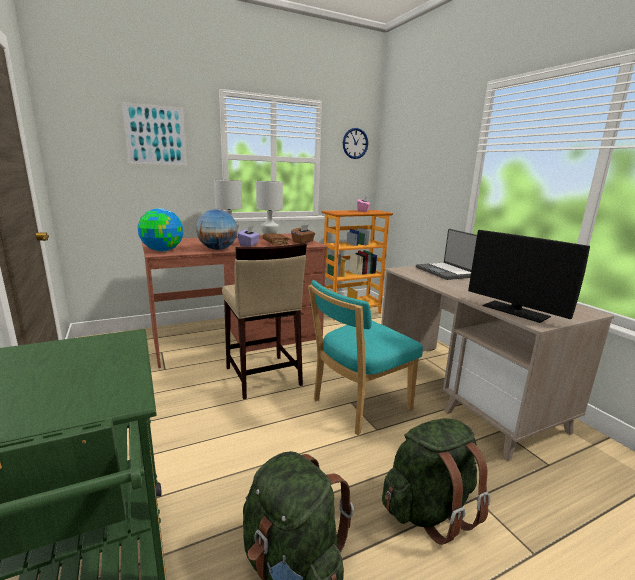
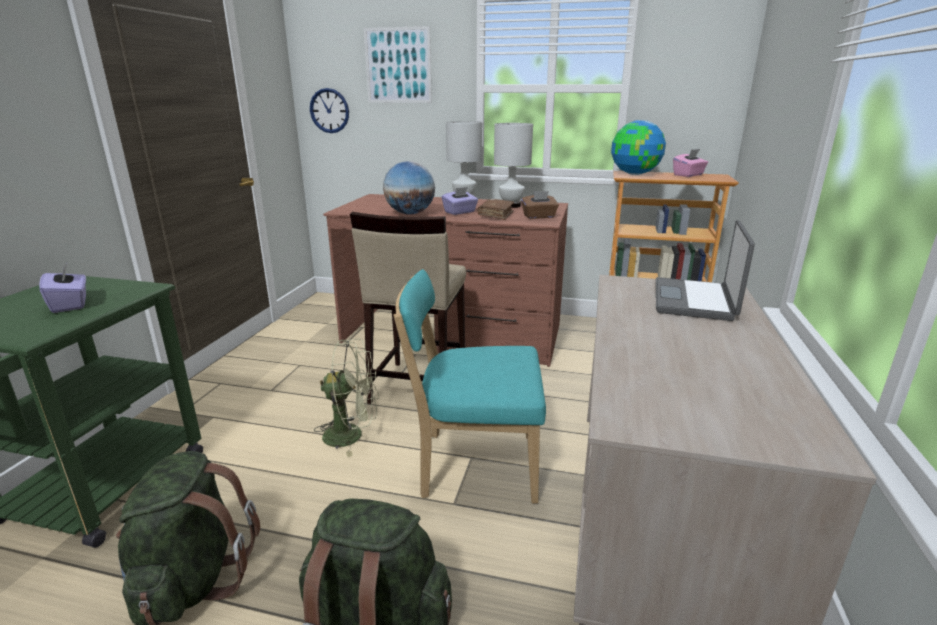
camera: 40 degrees right, 5 degrees up
(85, 368) = (70, 304): none -> purple tissue box
(162, 250) = (355, 208): globe -> globe (634, 173)
(263, 422) = (352, 435): none -> green fan
(355, 143) = (704, 54): wall clock -> wall clock (329, 110)
(515, 311) = (641, 393): monitor -> none

